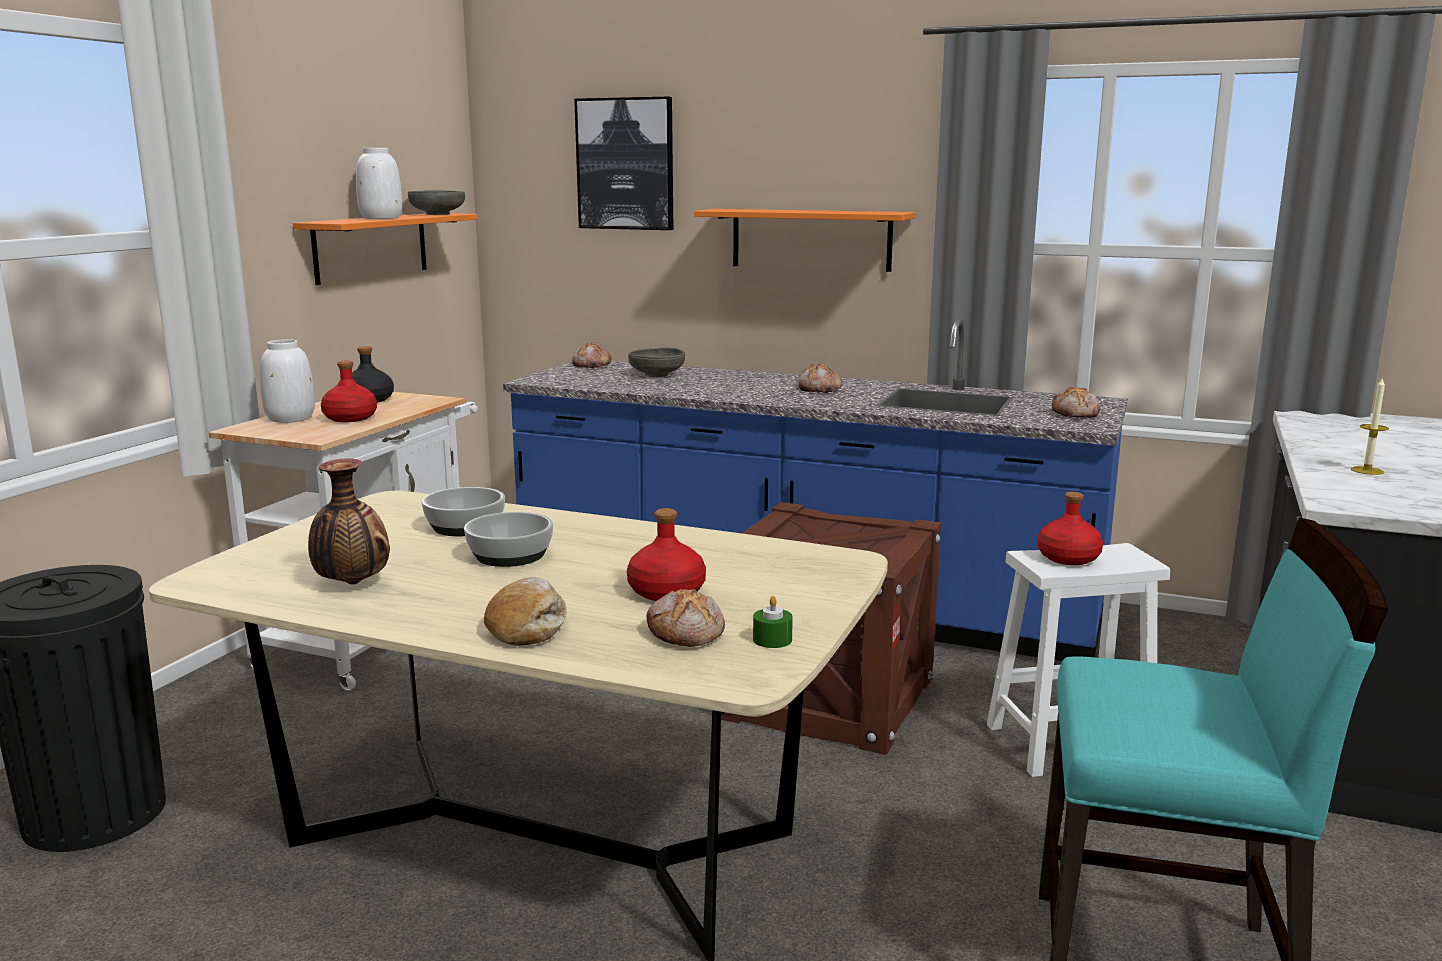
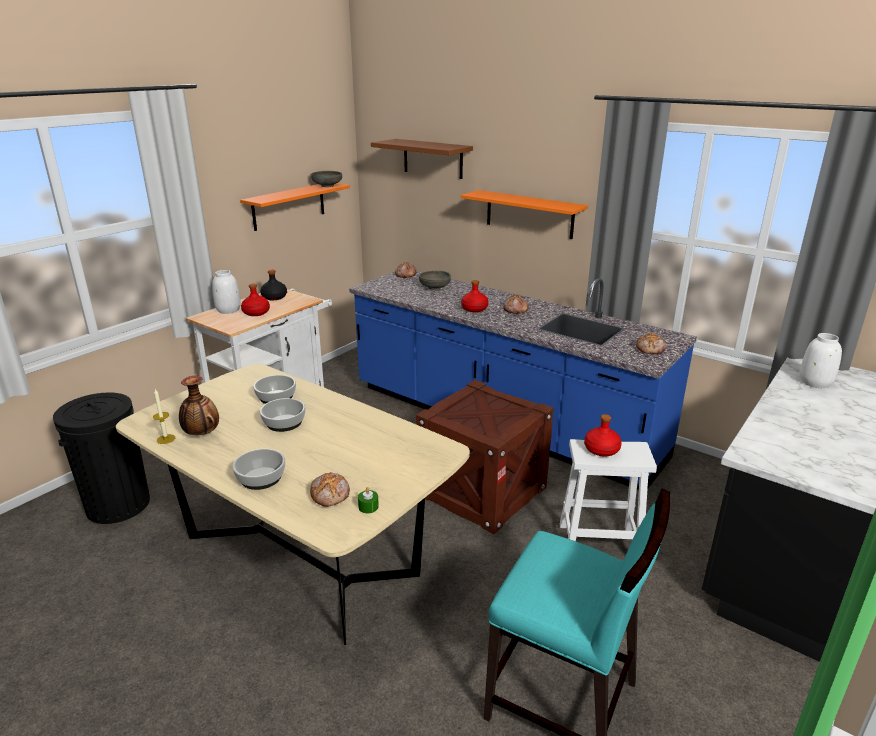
camera: 15 degrees right, 10 degrees up
(380, 218) = (290, 193): white vase -> white vase (814, 382)
(527, 626) = (261, 477): bread -> bowl
(626, 164) = (432, 158): picture -> brown shelf
(665, 592) = (340, 462): red bottle -> red bottle (474, 309)
(1367, 470) = (795, 425): candle -> candle (166, 439)

